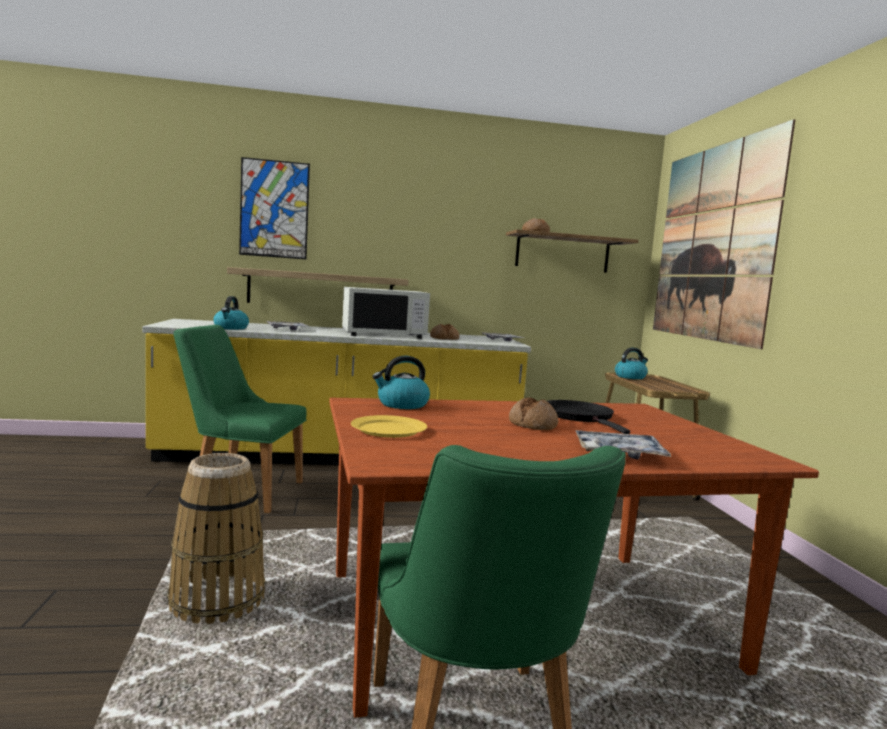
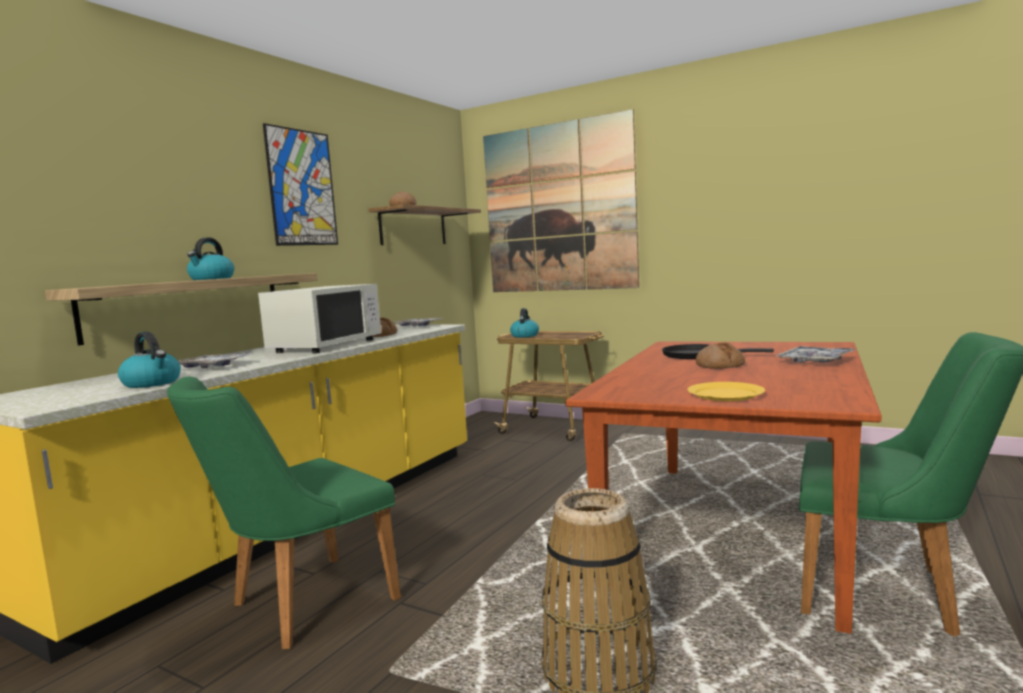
camera: 50 degrees left, 0 degrees up
(274, 209) = (97, 188): picture -> picture (302, 188)
(402, 404) = (622, 384): kettle -> kettle (211, 279)

